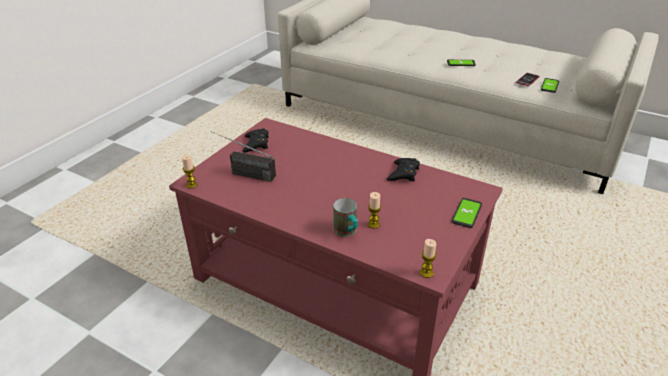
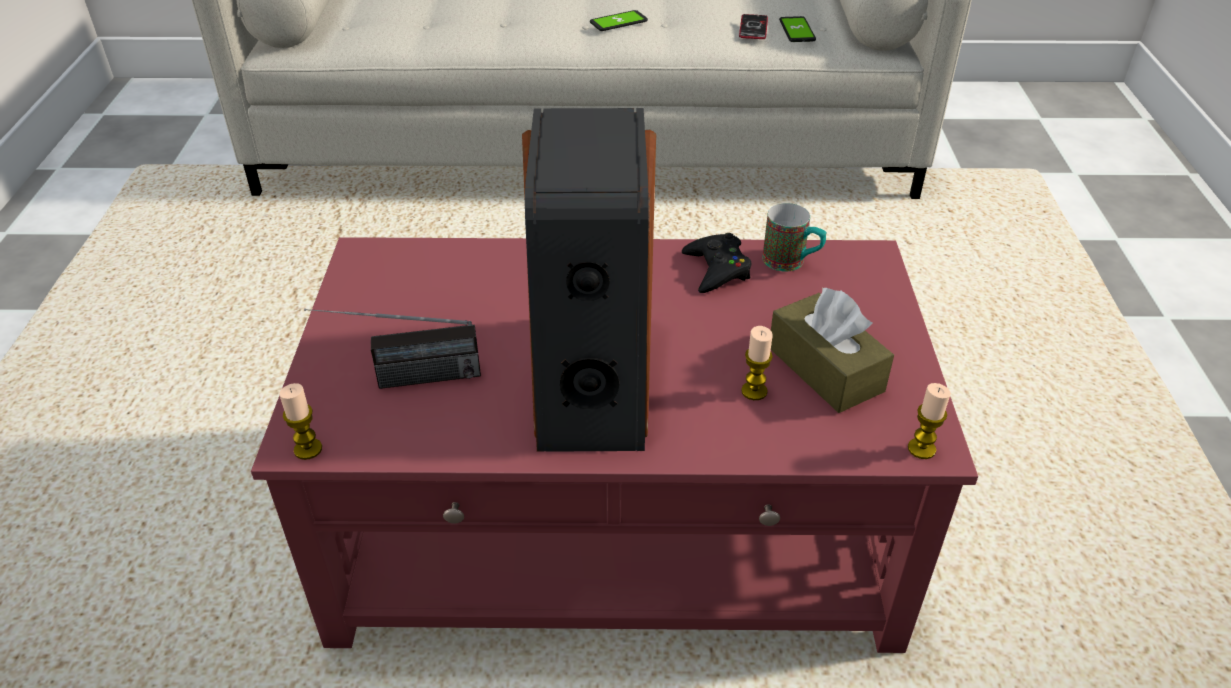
camera: 30 degrees left, 5 degrees up
(256, 144) = (372, 303): black game controller -> none
(312, 196) = (592, 377): none -> speaker
(347, 232) = (722, 426): mug -> mug (791, 263)
(413, 227) = (825, 369): none -> brown tissue box
(466, 213) = (885, 309): phone -> none

